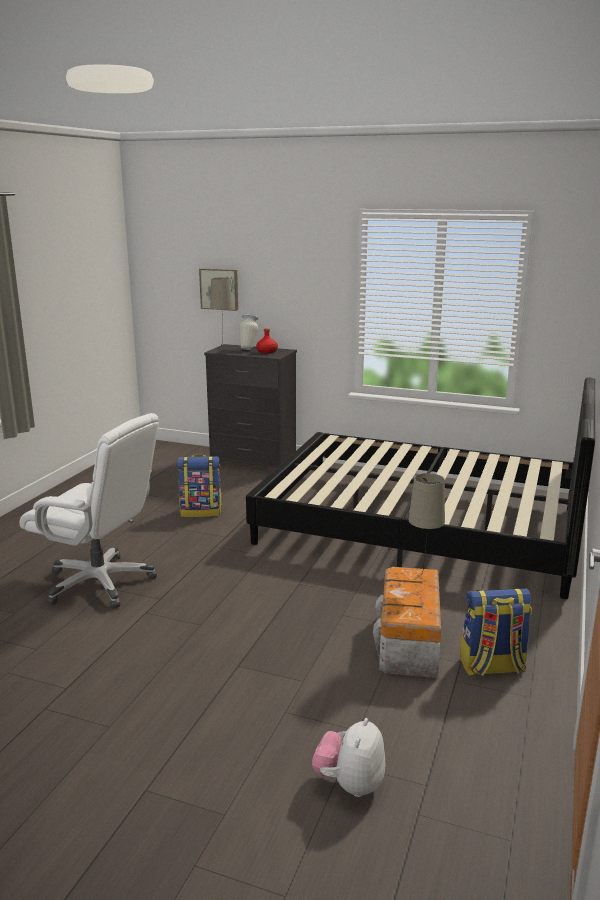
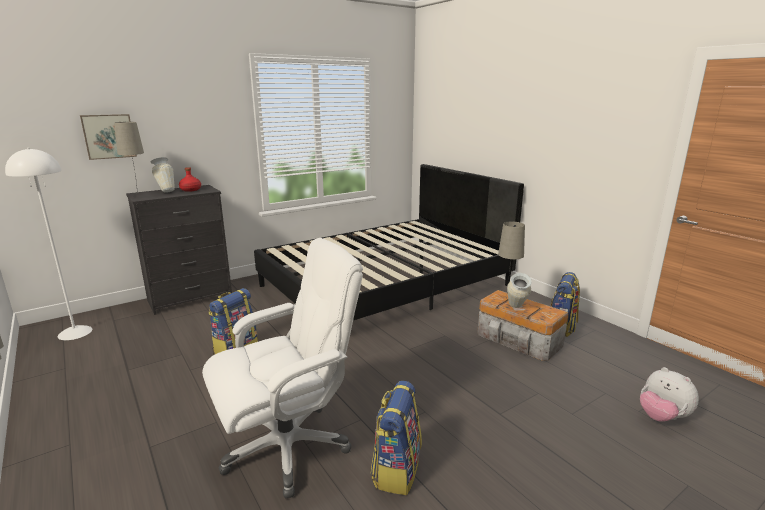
camera: 55 degrees left, 0 degrees up
(111, 635) = (396, 469): none -> backpack
(154, 455) = (75, 332): none -> white floor lamp
(389, 592) = (516, 310): none -> vase

